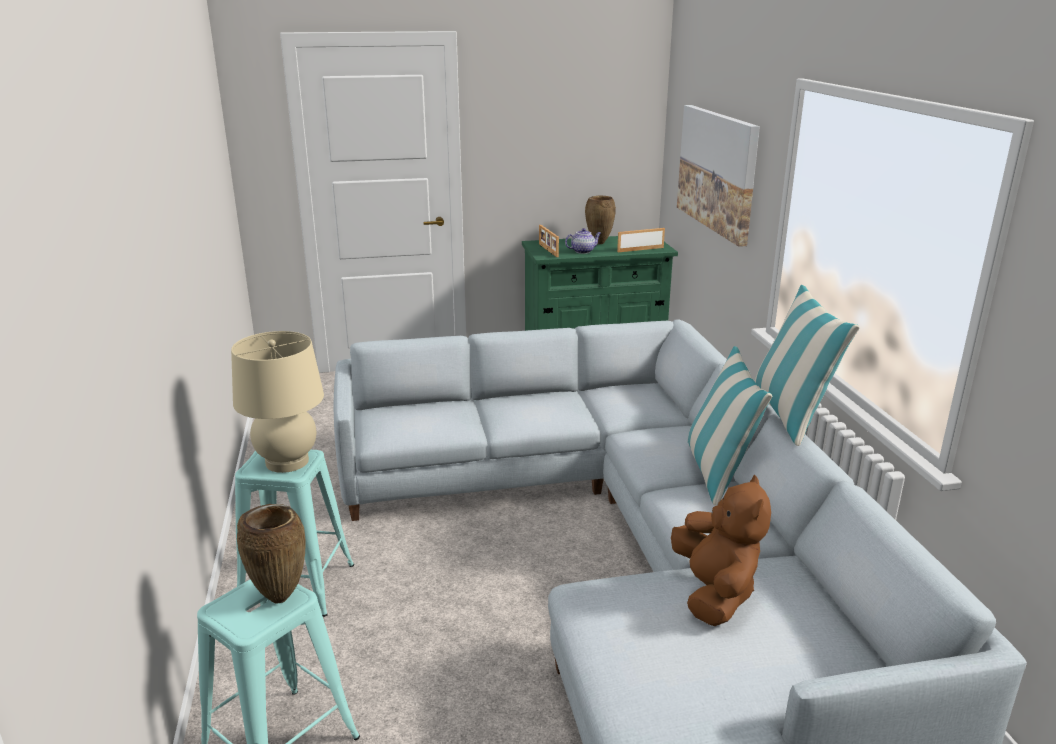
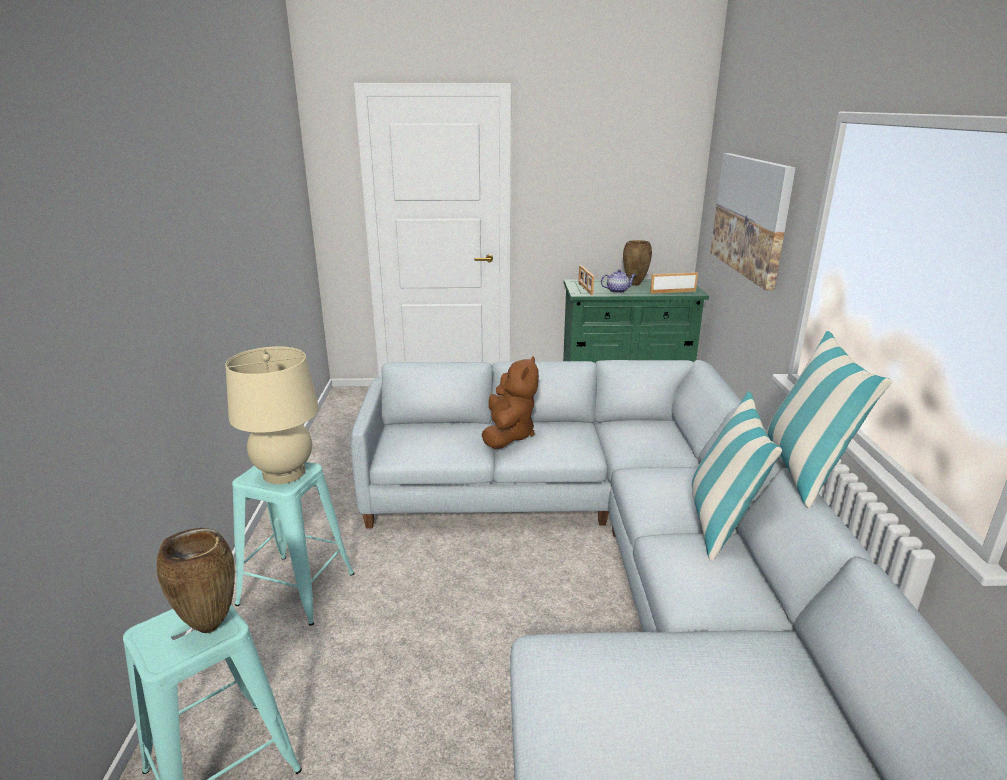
camera: 10 degrees right, 0 degrees up
(714, 593) = (692, 671): brown plush toy -> brown plush toy (508, 435)

